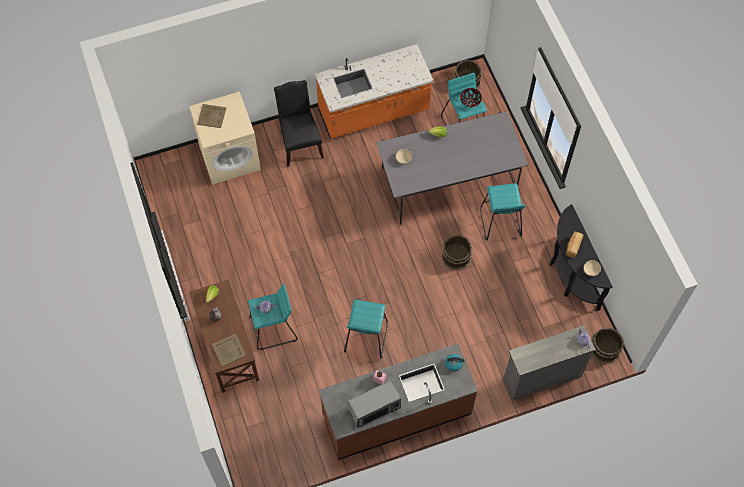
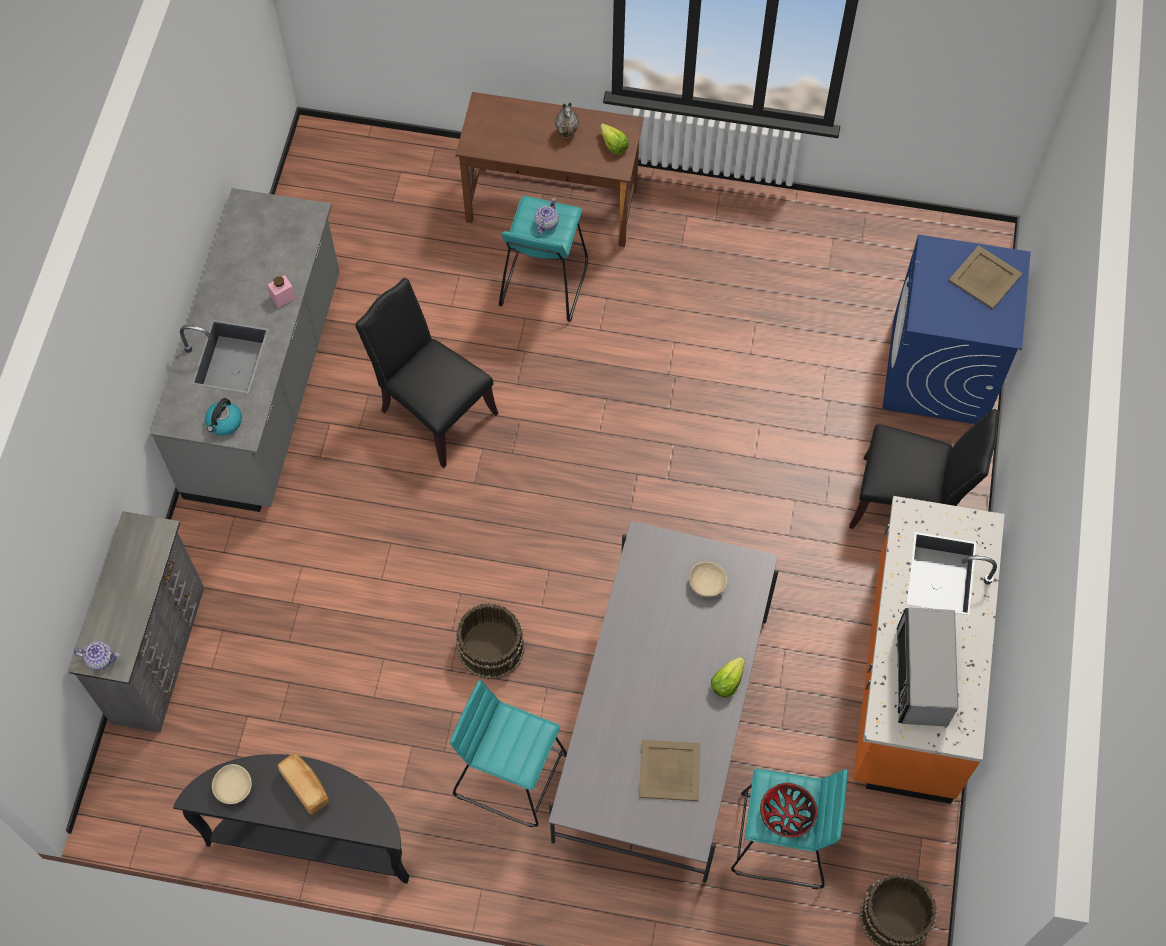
camera: 120 degrees right, 0 degrees up
(228, 350) = (497, 126): beige tray -> beige tray (669, 770)
(230, 157) = (939, 371): beige washing machine -> blue washing machine
(366, 337) = (433, 411): turquoise stool -> black chair
(374, 408) = (239, 265): microwave -> microwave (921, 677)
(396, 414) = (267, 387): brown counter -> grey counter
(605, 349) = (129, 802): brown bucket -> none

